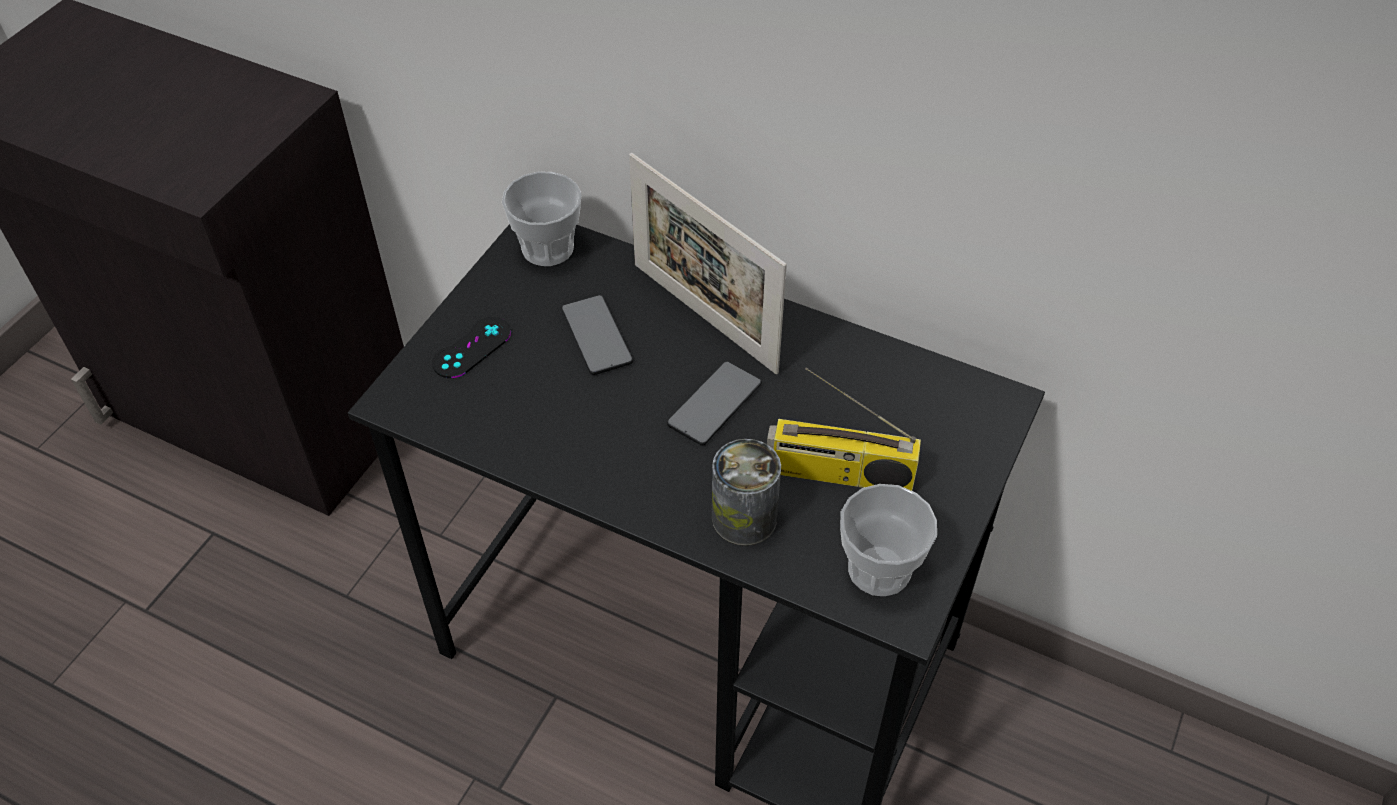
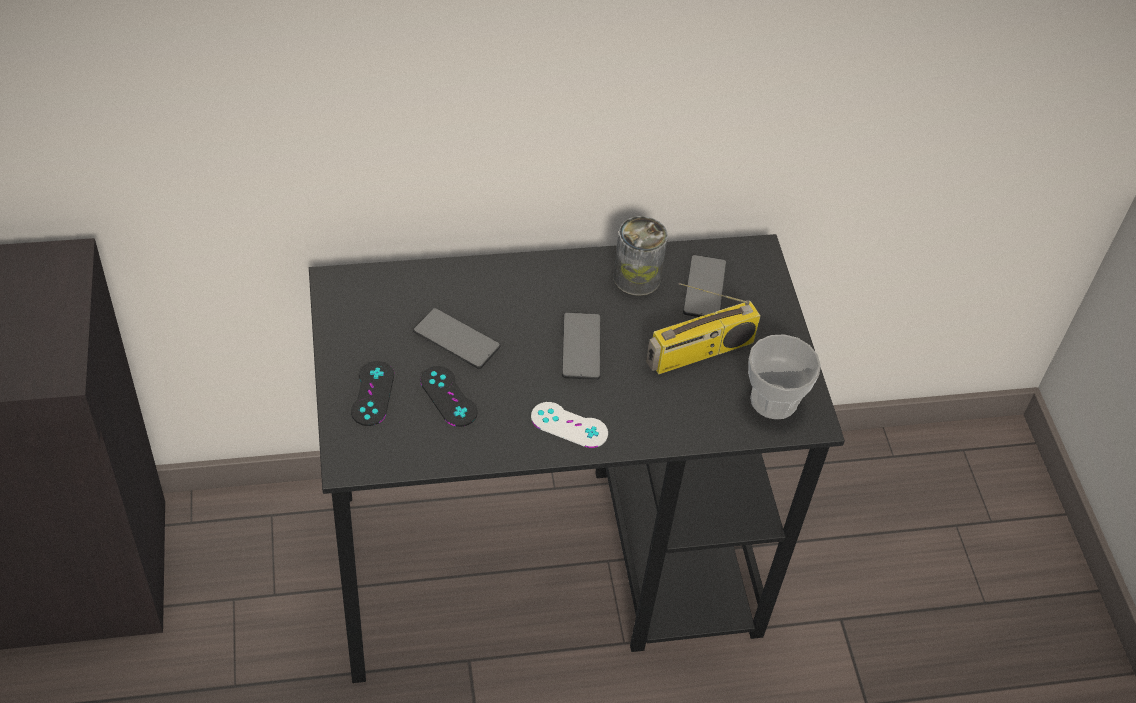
camera: 40 degrees left, 0 degrees up
(538, 386) = (448, 396): none -> black game controller
(547, 248) = (359, 291): cup -> none
(630, 476) = (569, 425): none -> white game controller
(704, 317) = (519, 289): picture frame -> none
(744, 518) = (666, 412): can -> can (636, 277)
(905, 409) = (704, 288): none -> phone

